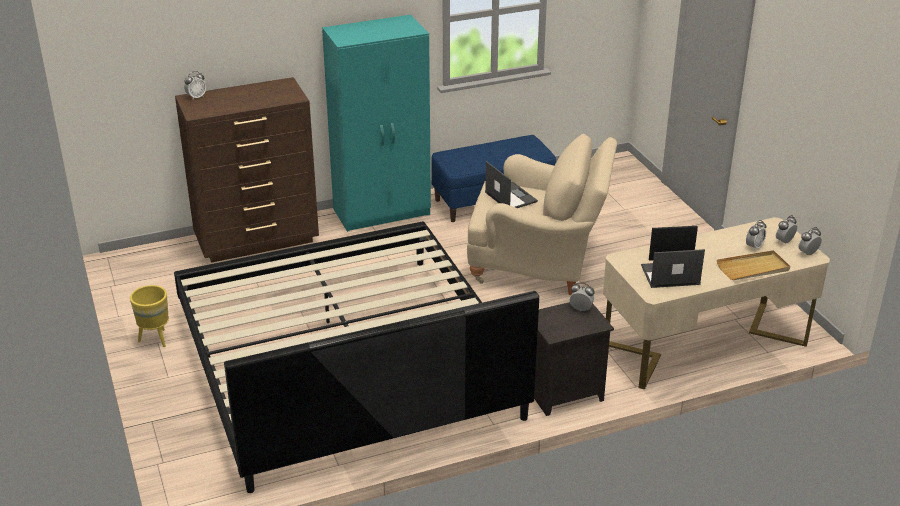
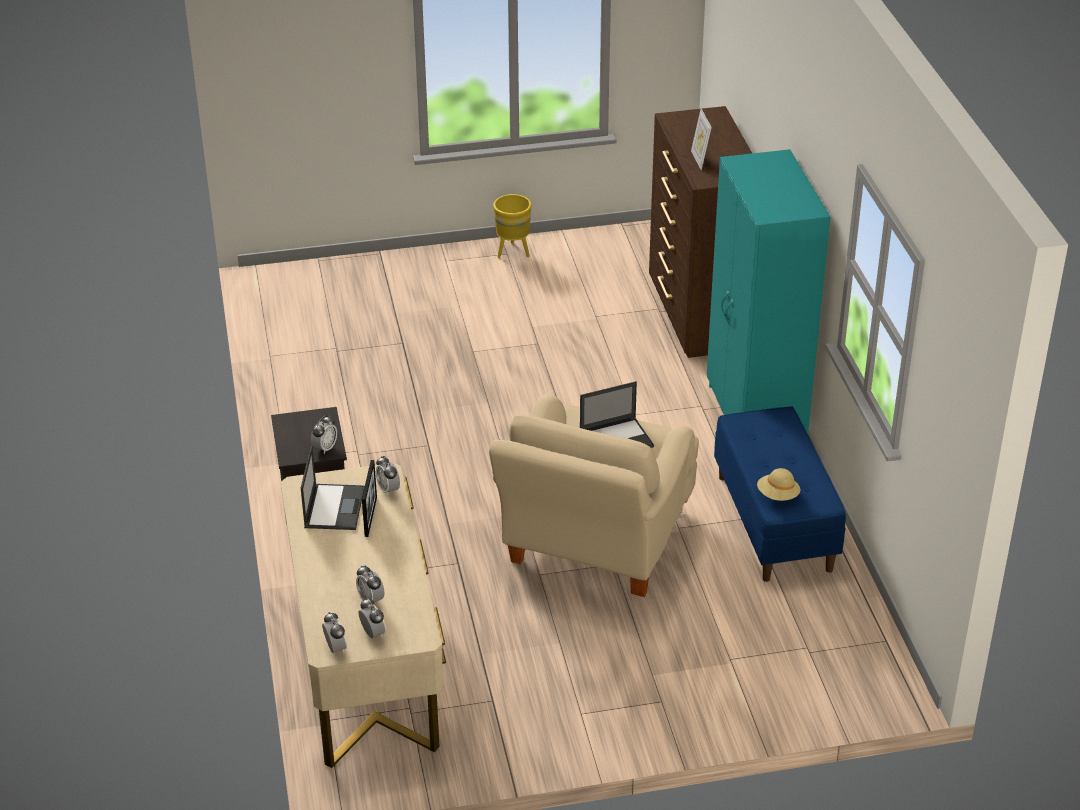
camera: 100 degrees right, 5 degrees up
(196, 97) = (717, 118): alarm clock -> alarm clock (388, 489)
(264, 100) = (700, 160): none -> picture frame
(346, 363) = (429, 369): bed -> none
(528, 154) = (778, 495): none -> beige hat
(753, 268) = (321, 585): beige tray -> none

